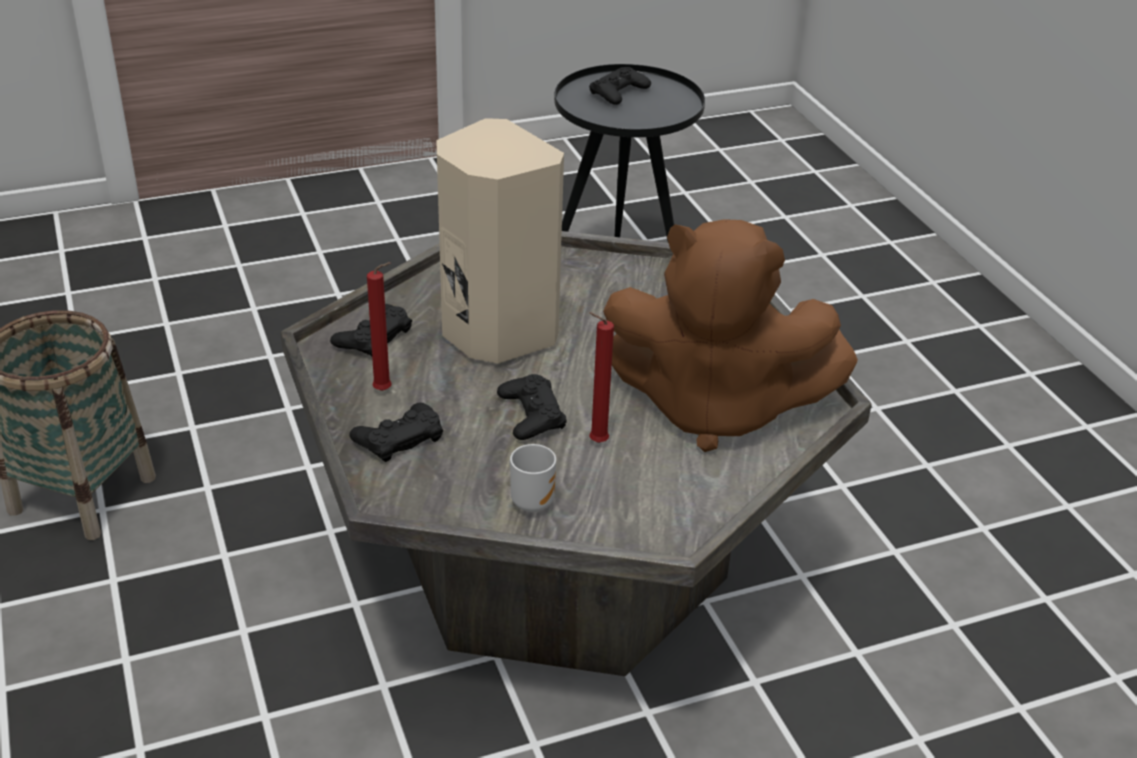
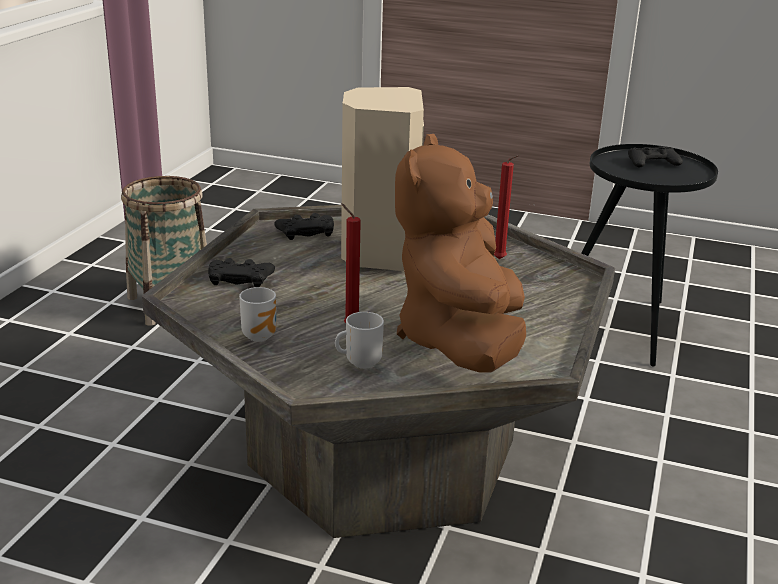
camera: 40 degrees right, 10 degrees down
(385, 391) = (270, 256): red candle -> red candle (500, 260)
(531, 414) = (334, 298): black game controller -> none
(666, 481) = (360, 363): none -> mug
(714, 408) = (460, 342): brown plush toy -> brown plush toy turned 45 degrees clockwise

